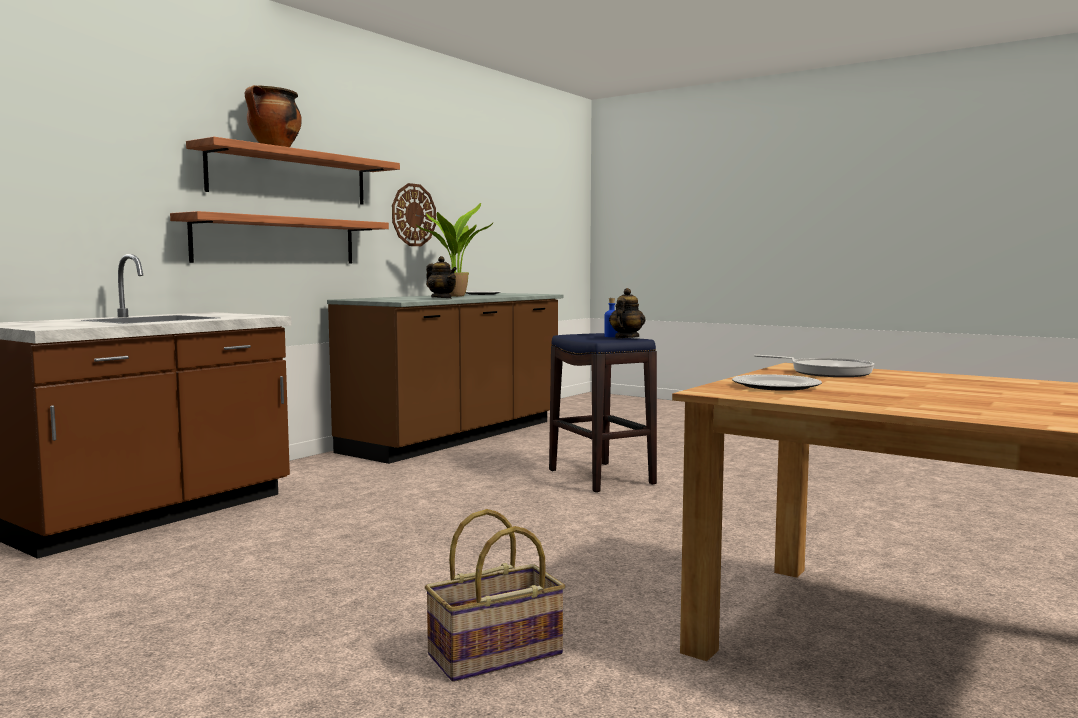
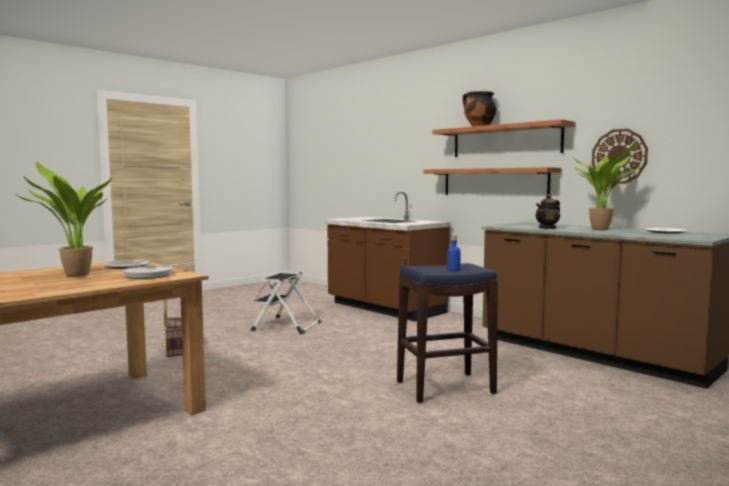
camera: 100 degrees right, 0 degrees up
(278, 579) = (286, 325): none -> step ladder
(626, 338) = (427, 269): teapot -> none
(912, 389) = (73, 276): none -> potted plant

